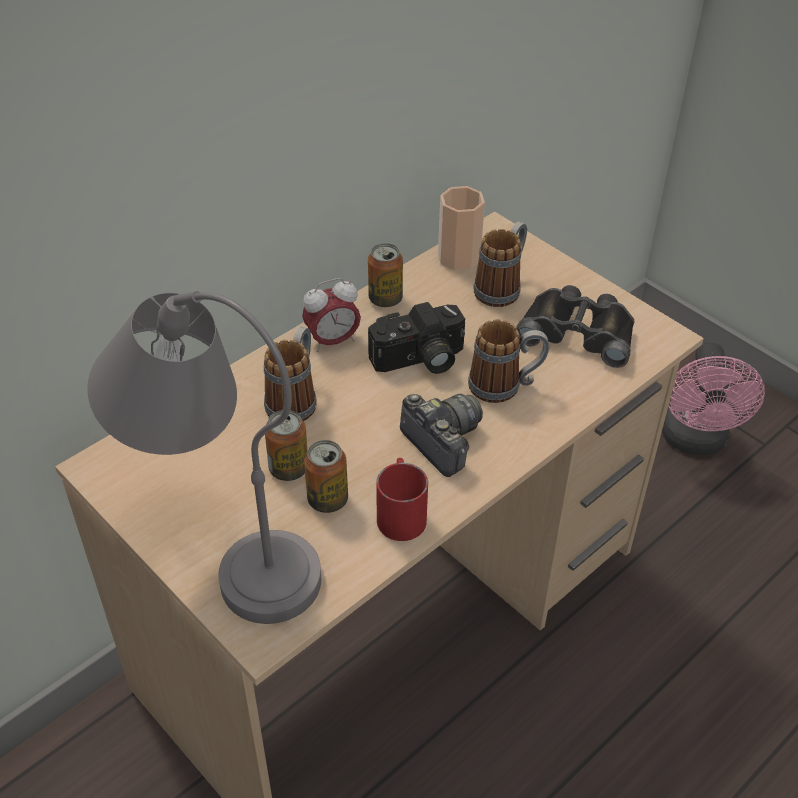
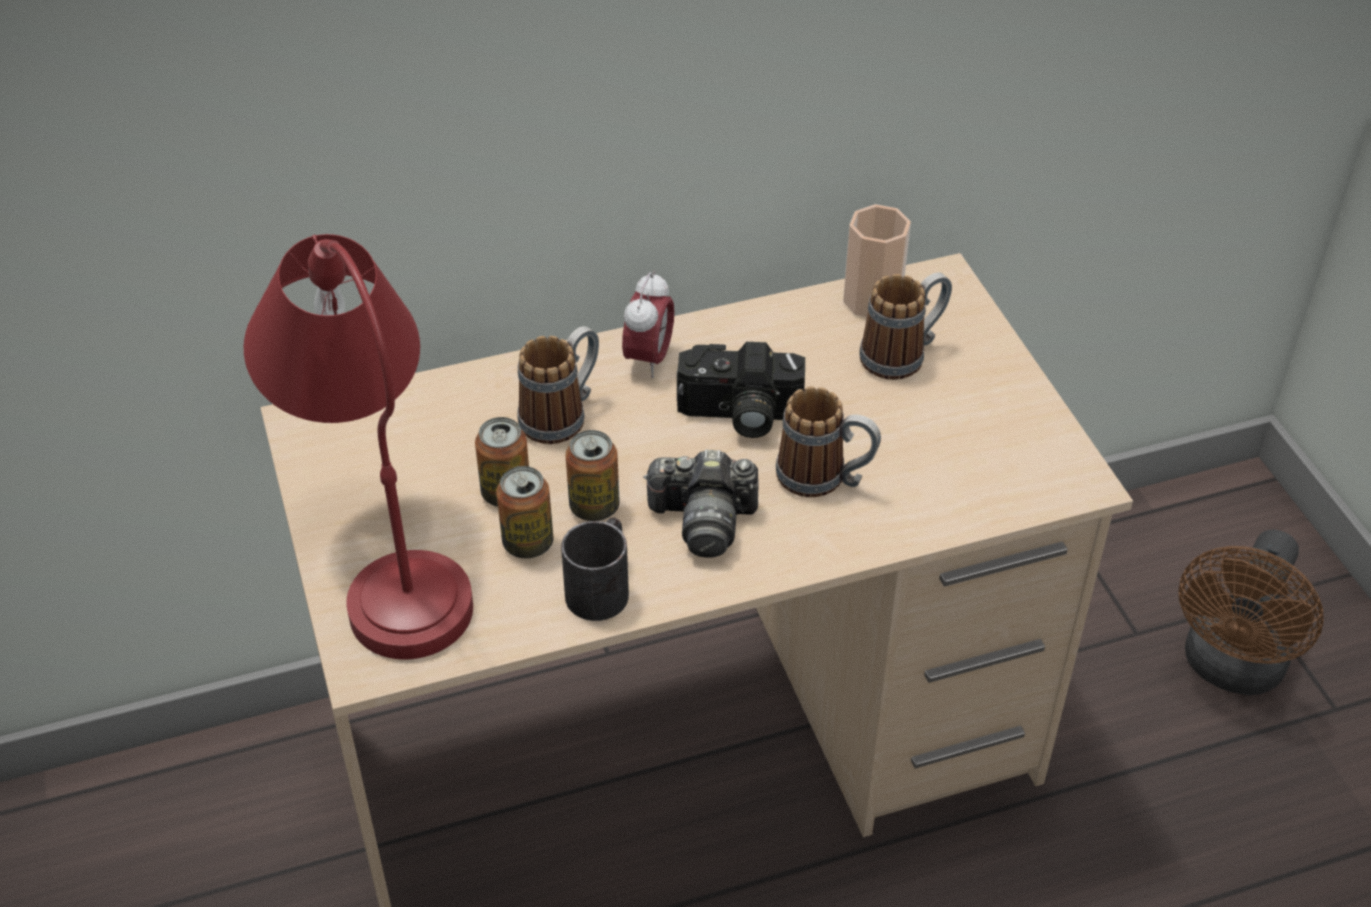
camera: 25 degrees right, 0 degrees up
(223, 543) = (385, 551): grey table lamp -> red table lamp
(332, 341) = (648, 359): alarm clock -> alarm clock turned 75 degrees counterclockwise
(385, 299) = (745, 326): can -> can (594, 506)
(401, 512) = (602, 585): red mug -> black mug
(442, 441) = (703, 521): camera -> camera turned 105 degrees clockwise
(578, 332) = (965, 440): black binoculars -> none
(695, 441) = (1230, 669): pink fan -> brown fan

